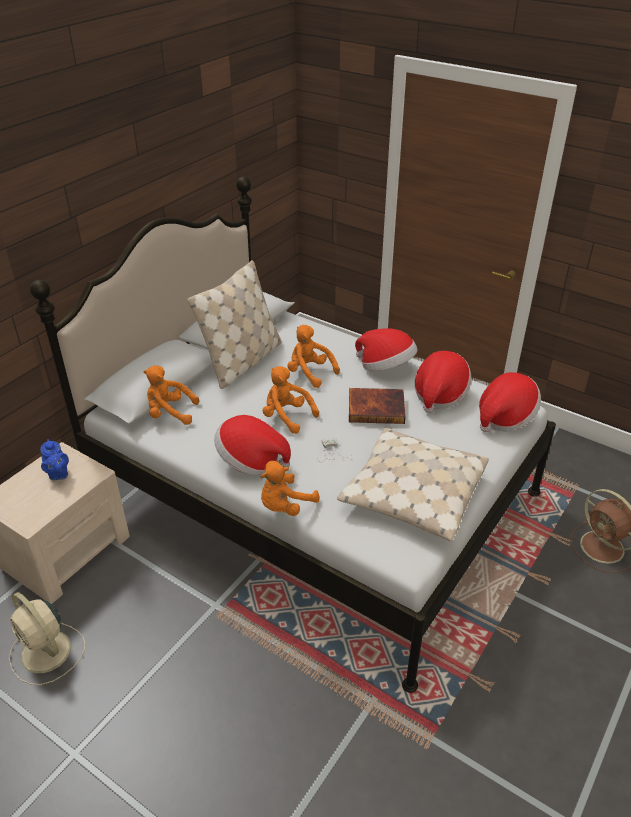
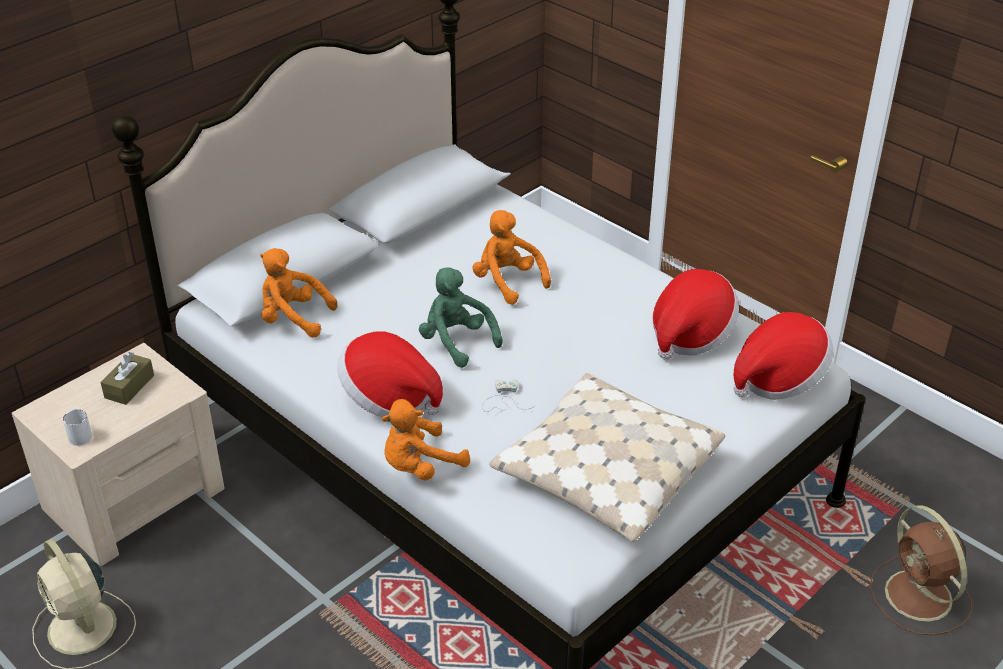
camera: 10 degrees right, 0 degrees up
(27, 513) = (79, 434): none -> white mug
(58, 474) = (129, 386): blue teapot -> brown tissue box
(242, 361) = (414, 255): beige pillow -> none
(286, 416) = (456, 342): orange plush toy -> green plush toy
(376, 408) = (590, 344): book -> none
(386, 367) = (622, 285): hat -> none

